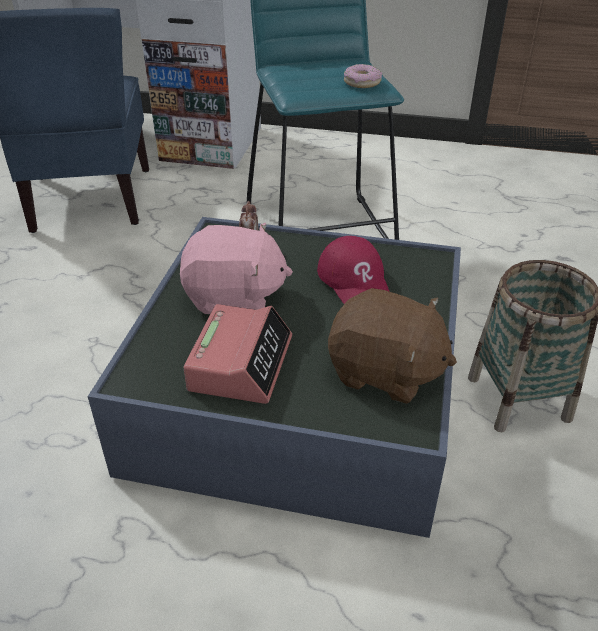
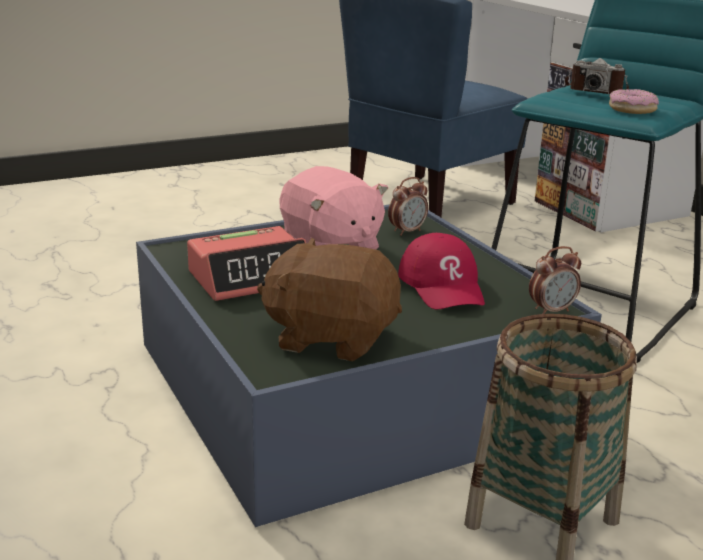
camera: 50 degrees right, 15 degrees down
(305, 72) = (596, 92): none -> camera
(355, 281) = (443, 286): red cap -> red cap turned 45 degrees counterclockwise
(385, 372) = (331, 337): brown plush toy -> brown plush toy turned 120 degrees clockwise
(440, 261) = (551, 311): none -> alarm clock

